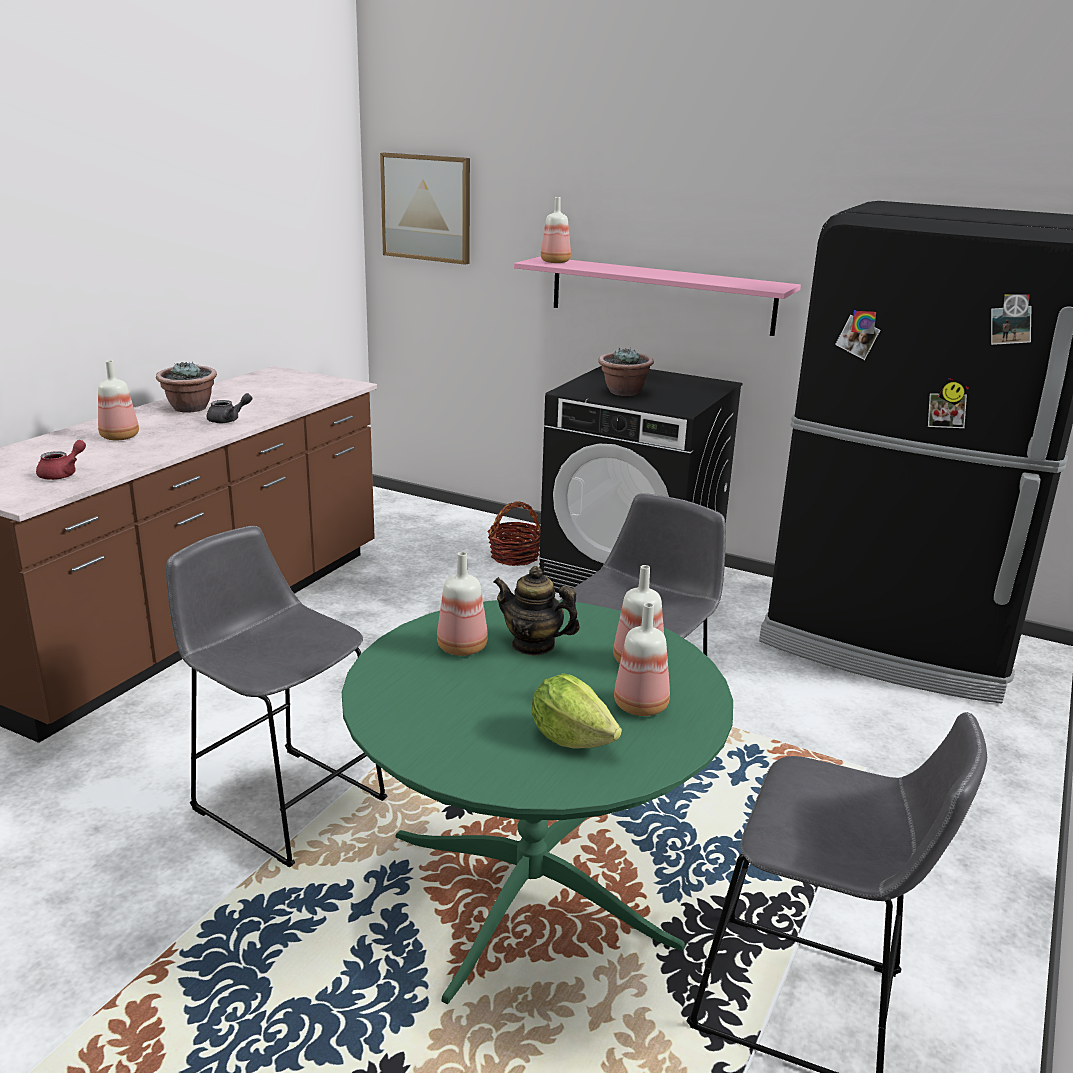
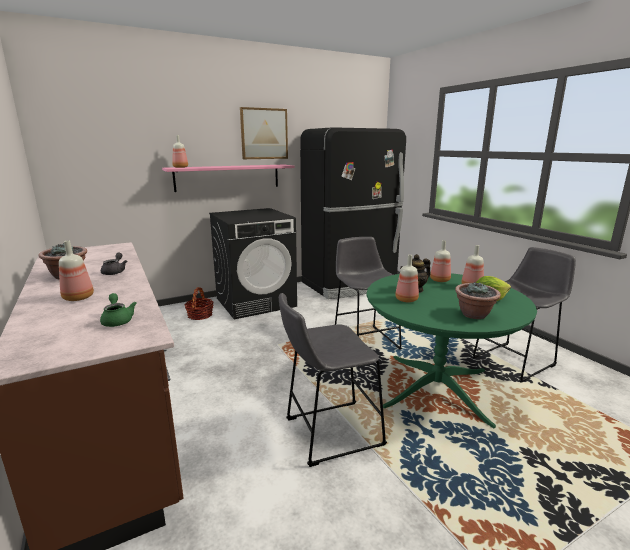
camera: 55 degrees left, 5 degrees down
(63, 474) = (117, 320): red teapot -> green teapot
(426, 208) = (80, 148): picture -> picture (264, 134)
(624, 392) = (250, 217): potted plant -> potted plant (474, 315)

